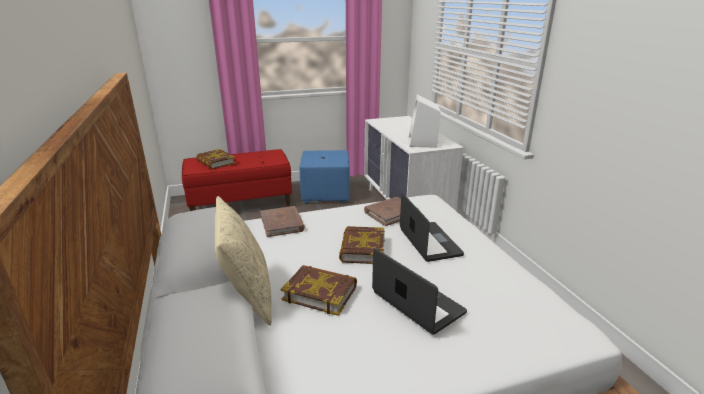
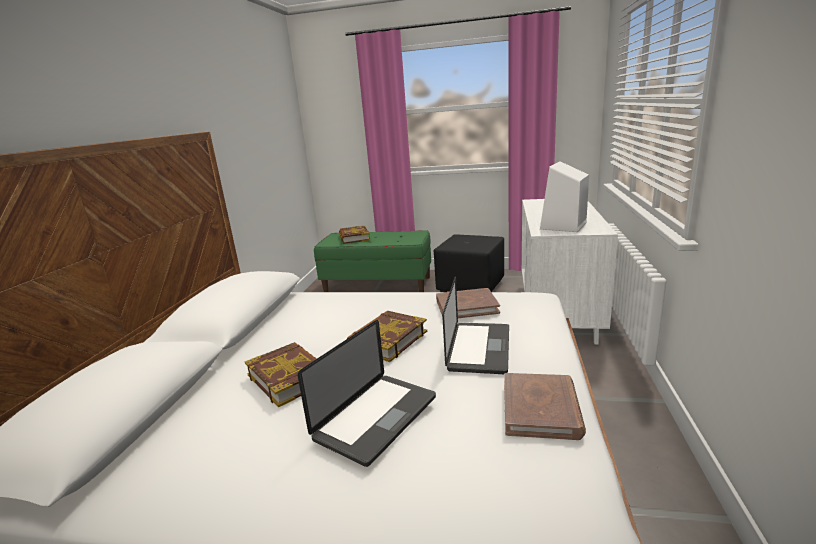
camera: 30 degrees right, 5 degrees down
(241, 204) = (378, 285): red bench -> green bench
(247, 296) = (226, 364): beige pillow -> none
(282, 223) = (339, 300): brown book -> brown book (541, 409)
(326, 194) = (471, 286): blue ottoman -> black ottoman
(417, 303) = (376, 418): laptop -> laptop turned 45 degrees clockwise

